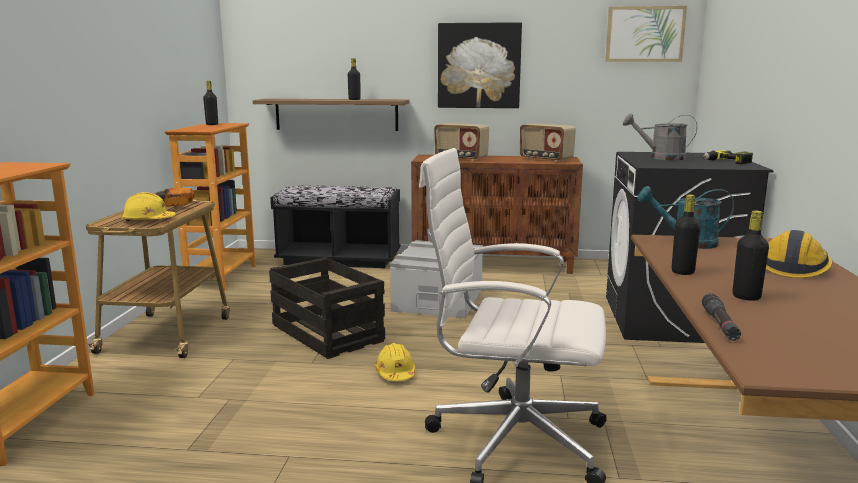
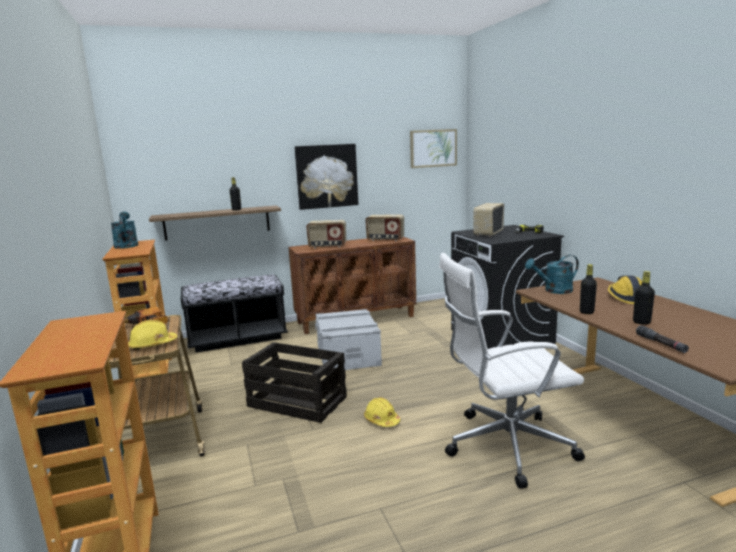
camera: 25 degrees left, 0 degrees up
(212, 124) = (126, 245): black bottle -> turquoise watering can
(660, 158) = (488, 234): grey watering can -> radio

